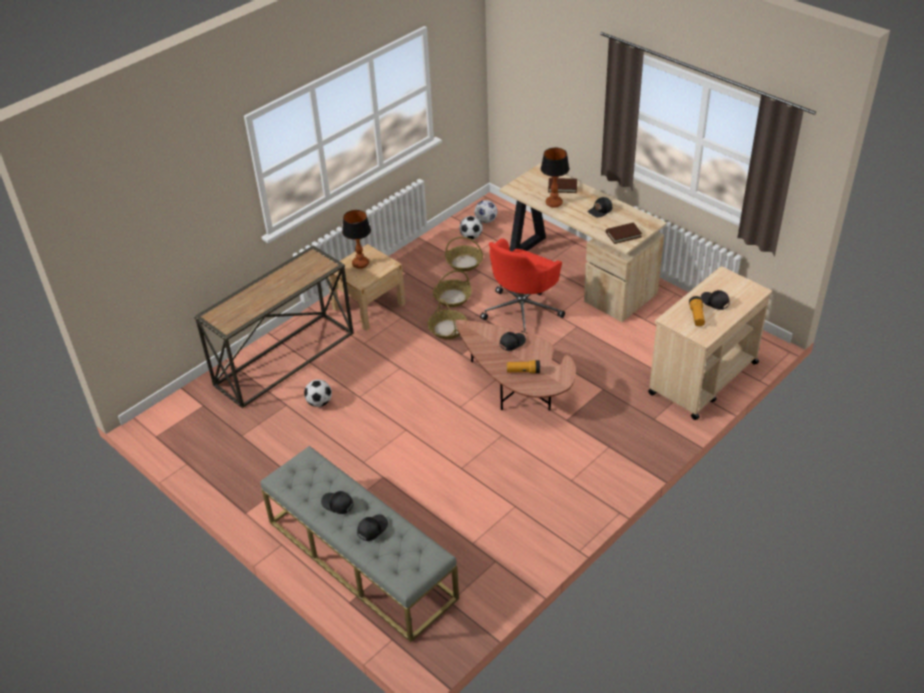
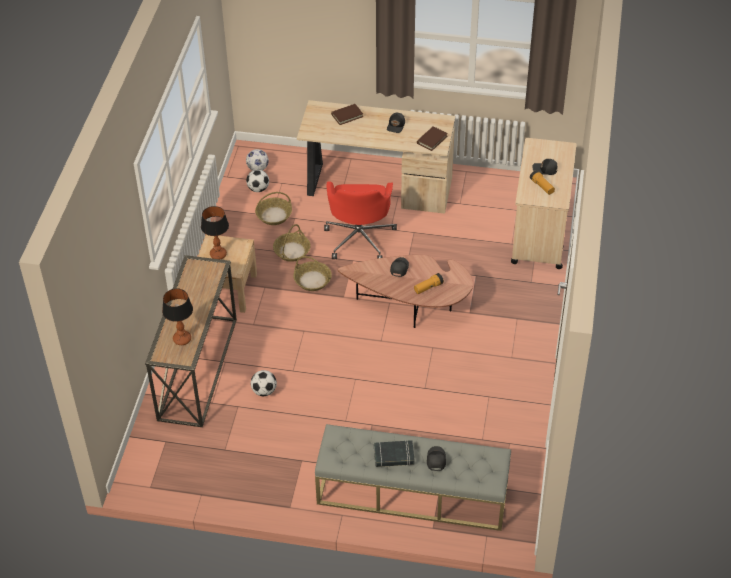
camera: 35 degrees left, 5 degrees up
(337, 504) = (394, 456): black cap -> black book
(553, 203) = (353, 133): table lamp -> table lamp (182, 339)

